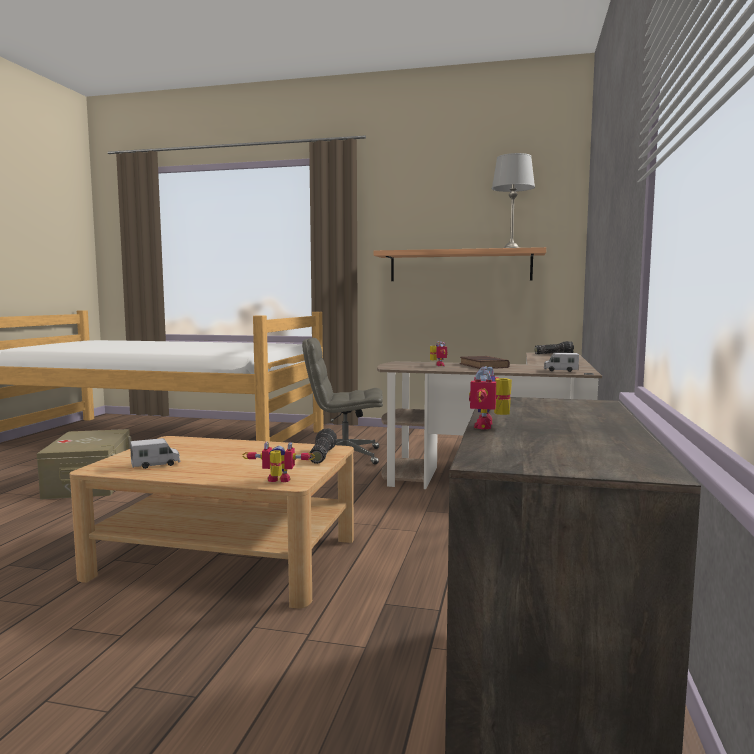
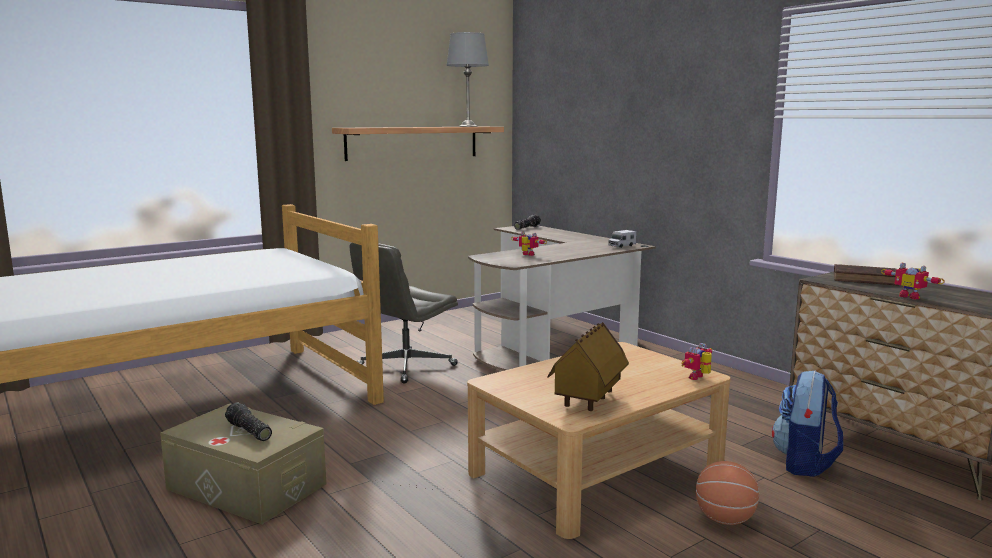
camera: 50 degrees left, 5 degrees up
(155, 464) = (588, 400): toy truck -> toy house
(173, 635) = (725, 519): none -> basketball
(321, 455) = (637, 354): flashlight -> flashlight (248, 432)
(385, 650) = (805, 463): none -> backpack
(484, 366) = (557, 249): brown book -> brown book (867, 279)

